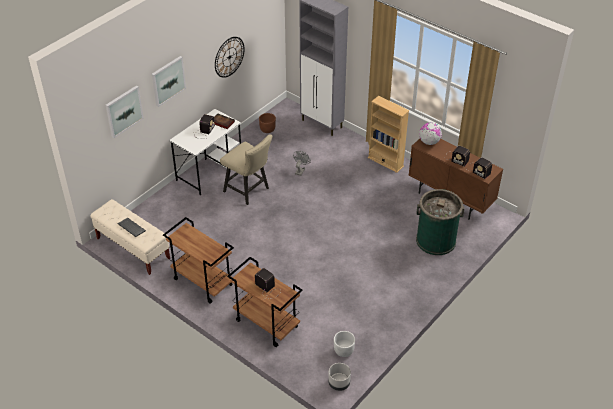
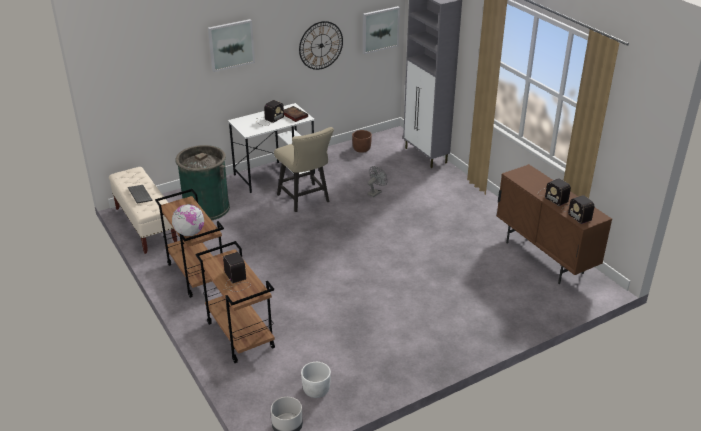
camera: 20 degrees right, 10 degrees down
(124, 111) = (165, 61): picture -> picture (380, 29)
(385, 162) = (481, 204): beige bookcase -> none
(429, 142) = (526, 174): globe -> globe (189, 233)
(435, 240) = (503, 296): green trash can -> green trash can (206, 208)

